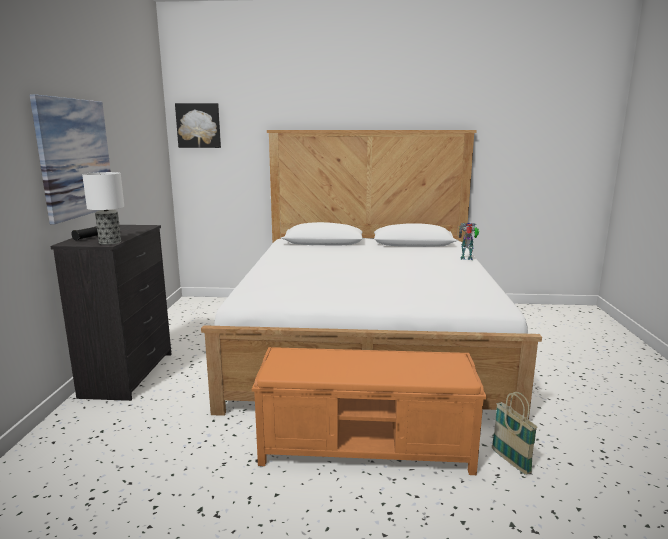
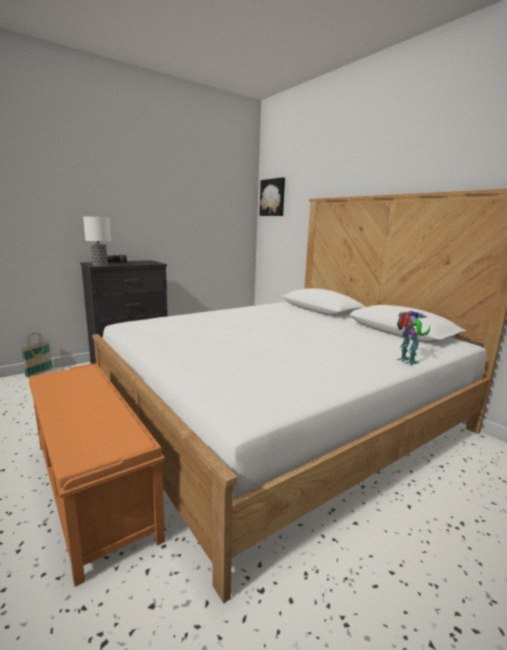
camera: 50 degrees right, 0 degrees up
(75, 158) = (125, 211): picture -> none
(510, 461) = (121, 612): basket -> basket (39, 373)

